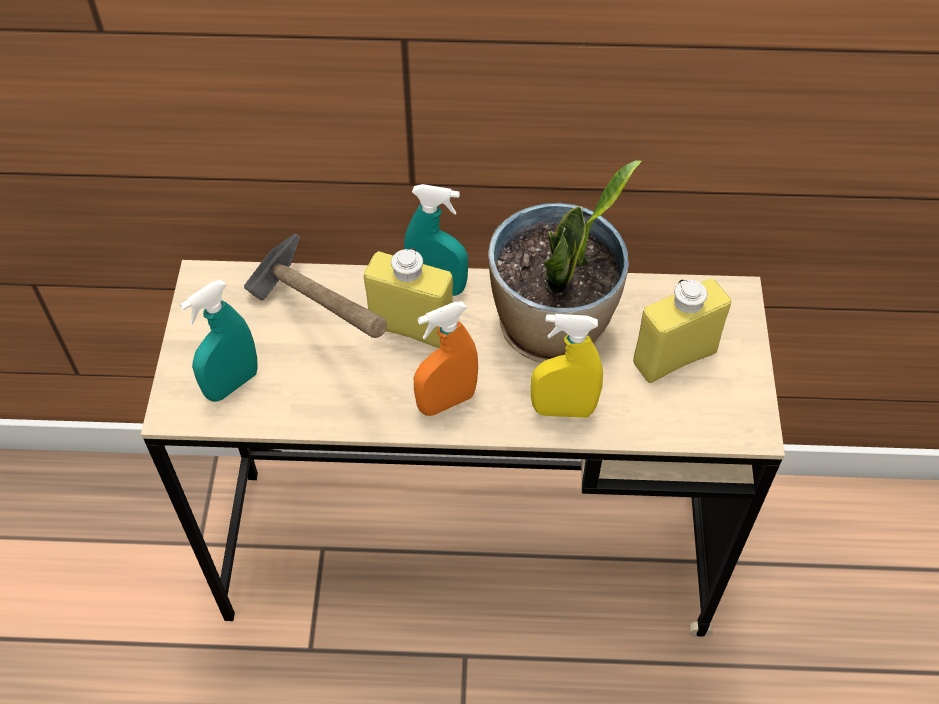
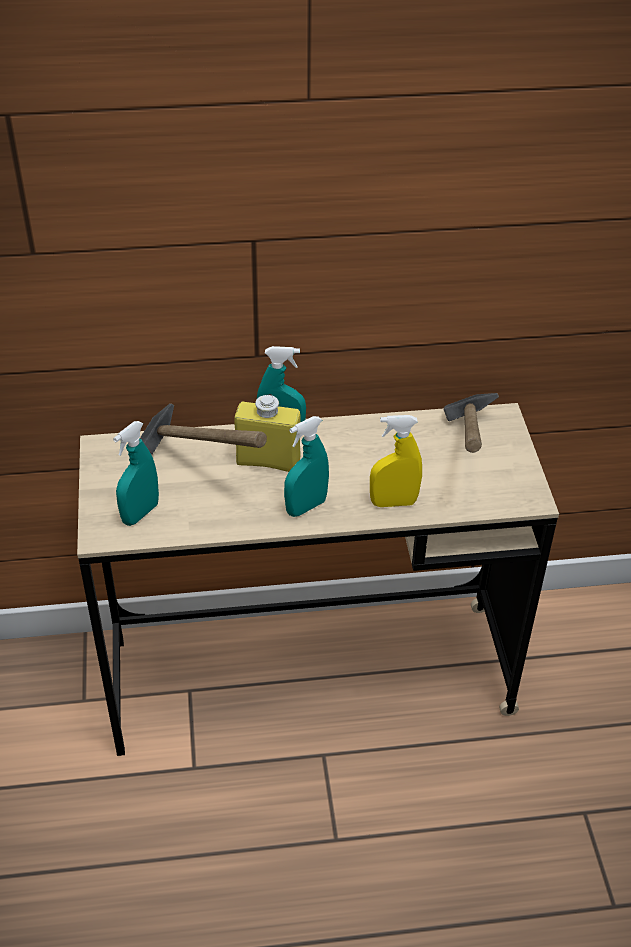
camera: 10 degrees left, 10 degrees down
(446, 402) = (306, 507): orange spray bottle -> turquoise spray bottle
(552, 328) = (374, 451): potted plant -> none
(674, 357) = (467, 460): yellow bottle -> hammer

